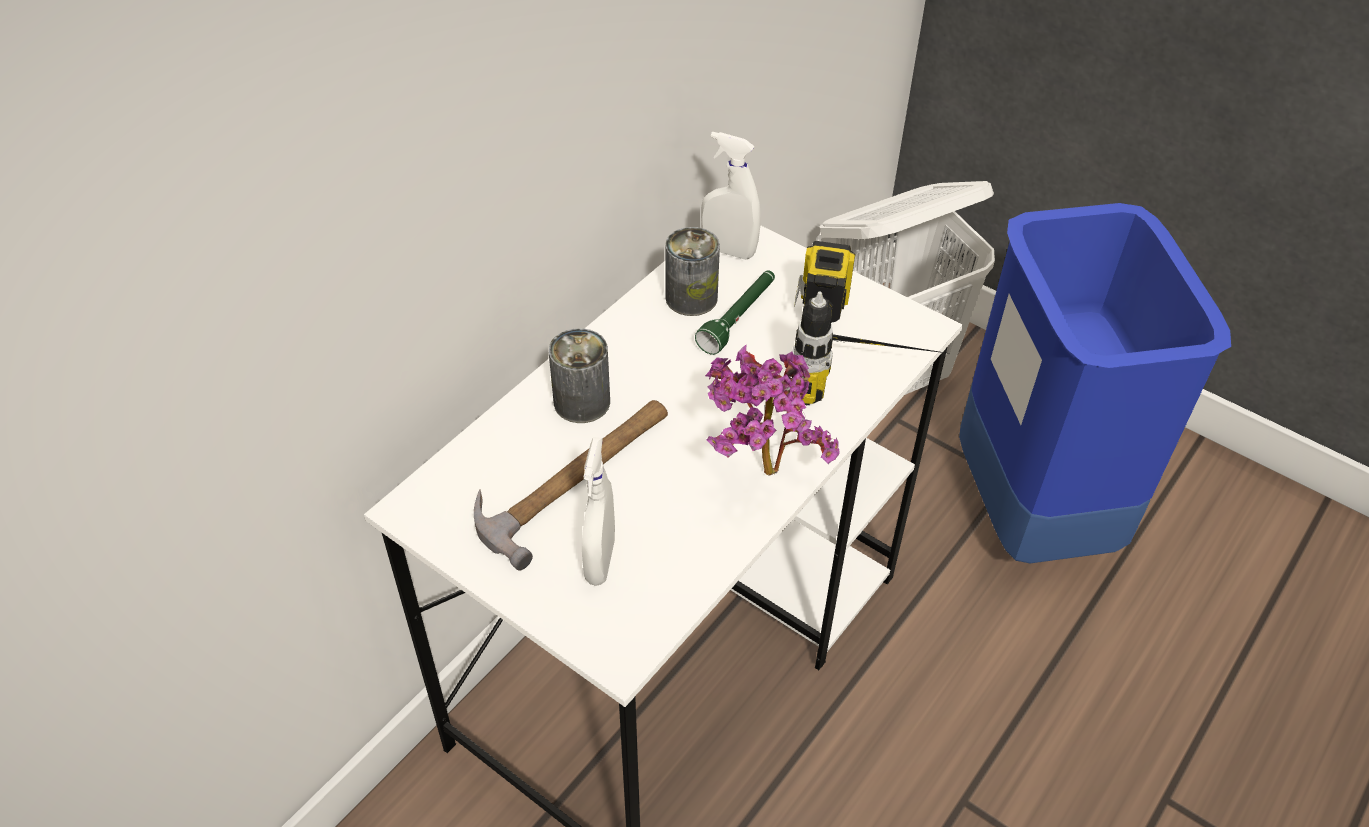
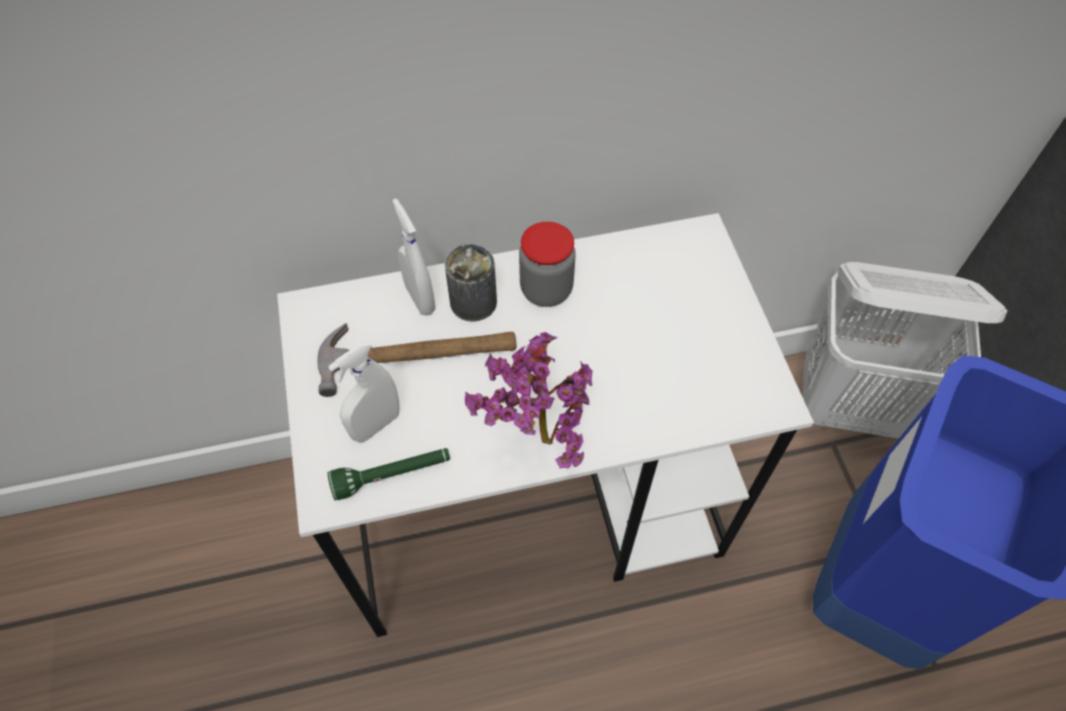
camera: 40 degrees right, 10 degrees up
(640, 352) = (546, 290): none -> jar
(691, 297) = (622, 269): can -> none
(728, 251) = (686, 248): white spray bottle -> white spray bottle (420, 298)
(738, 318) = (640, 307): green flashlight -> green flashlight (393, 476)
(866, 363) = (701, 403): power drill -> none

